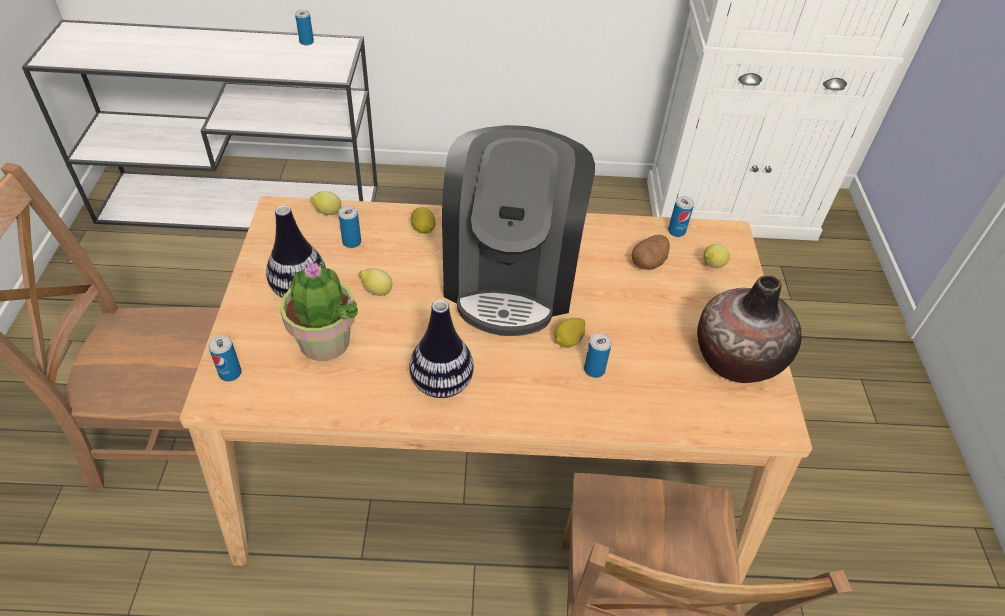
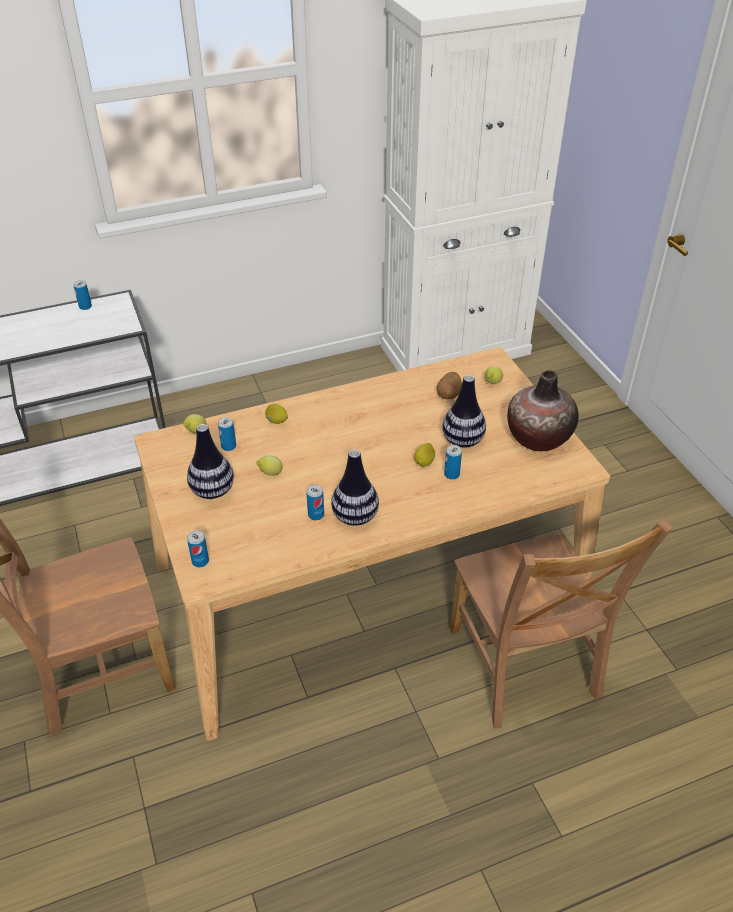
camera: 20 degrees left, 5 degrees down
(325, 342) = (255, 519): potted plant -> none
(511, 277) = (360, 433): coffee machine -> none
(633, 329) = (462, 440): none -> vase
(676, 231) = (456, 367): can -> can (316, 515)

